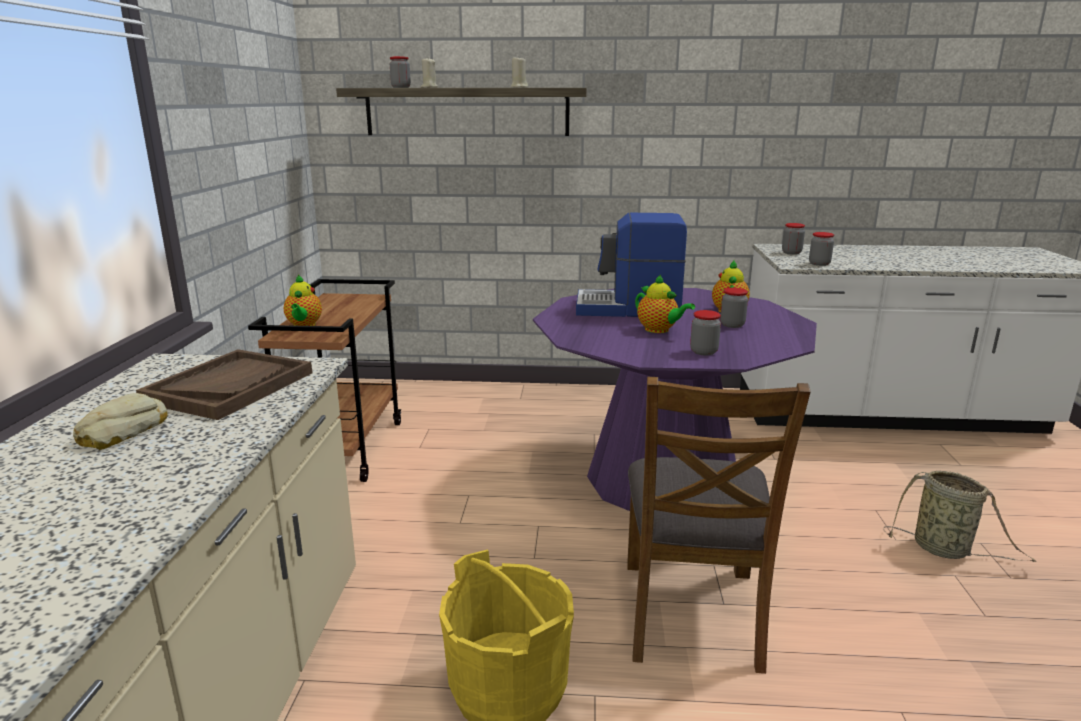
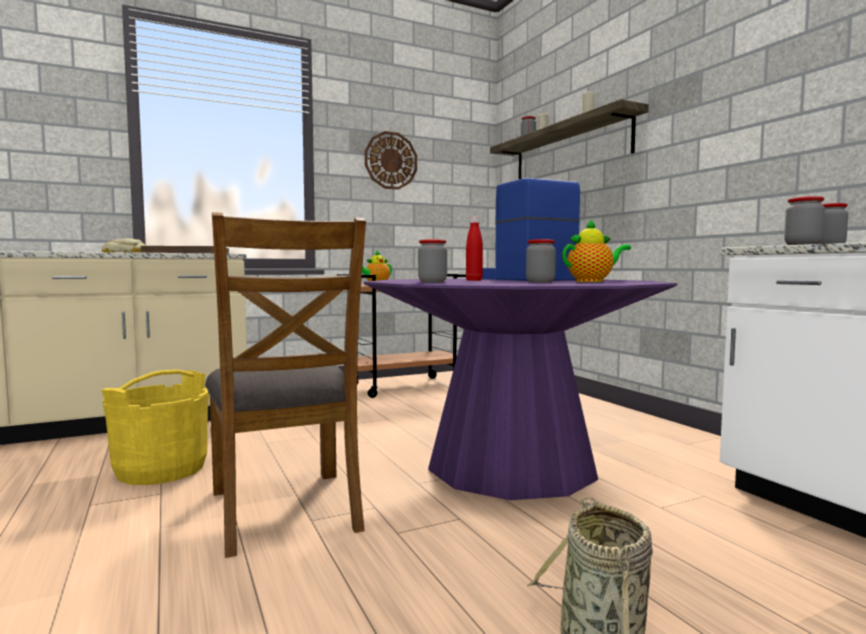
camera: 60 degrees right, 15 degrees down
(229, 113) = (391, 160): none -> wall clock
(659, 330) = (474, 280): teapot -> red bottle
(692, 613) = (286, 509): brown chair -> brown chair turned 90 degrees counterclockwise

